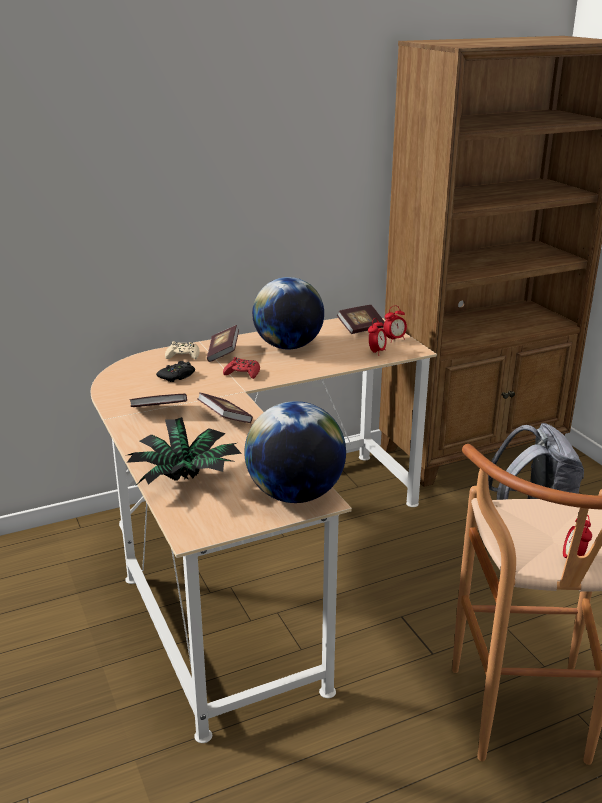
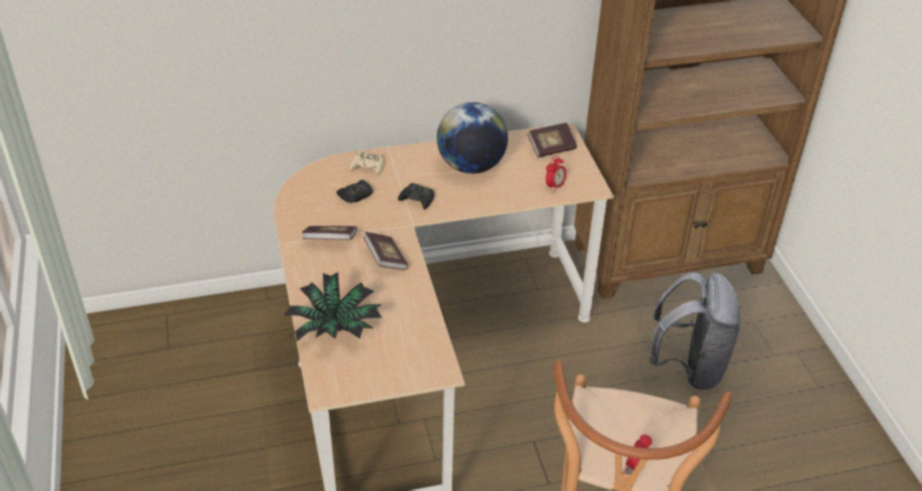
camera: 10 degrees right, 15 degrees up
(223, 353) = (406, 167): book -> none
(242, 373) = (417, 199): red game controller -> black game controller
(295, 494) = (421, 361): globe -> none
(394, 339) = (579, 169): alarm clock -> none

